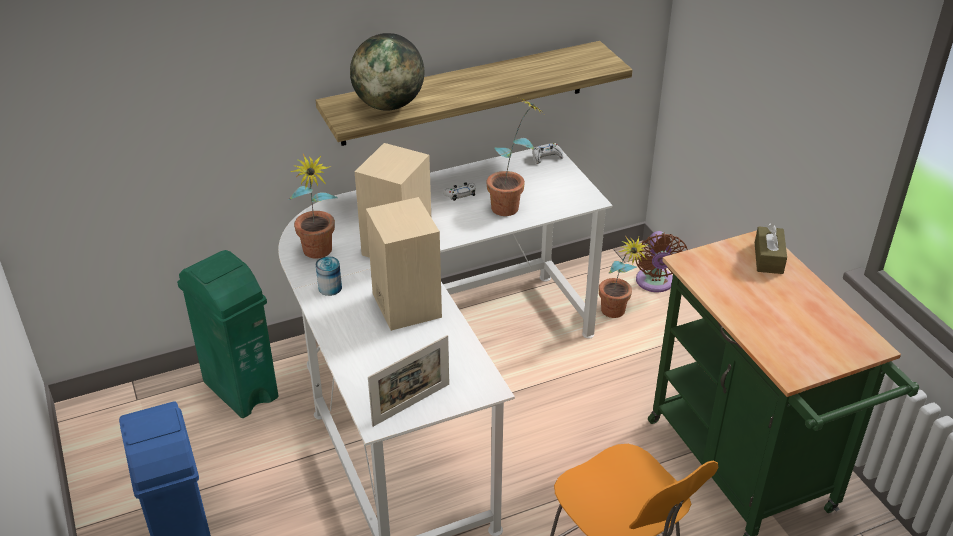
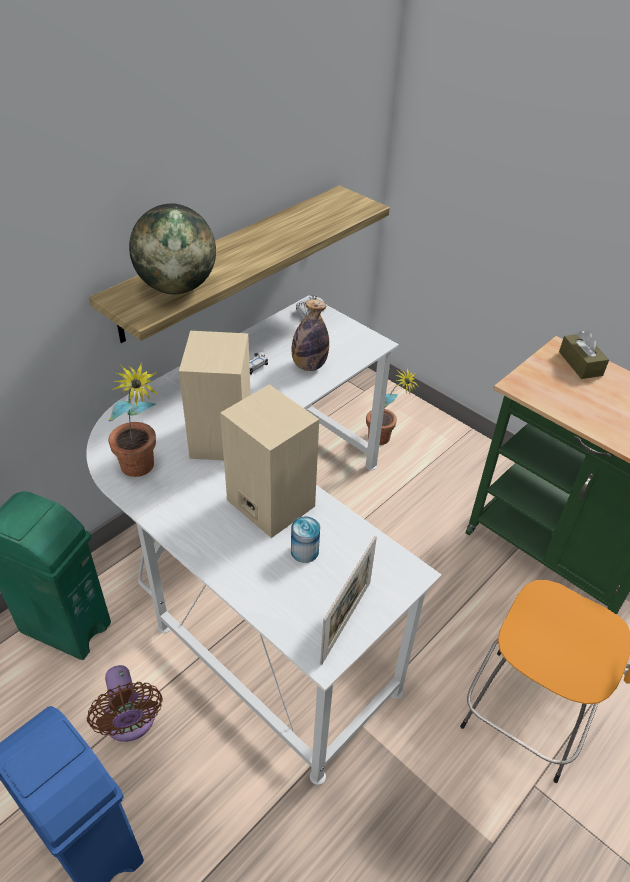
camera: 25 degrees left, 5 degrees up
(330, 288) = (176, 506): can -> can (304, 551)
(512, 205) = (309, 366): potted plant -> bottle
(655, 283) = (399, 403): brown fan -> brown fan (130, 722)

